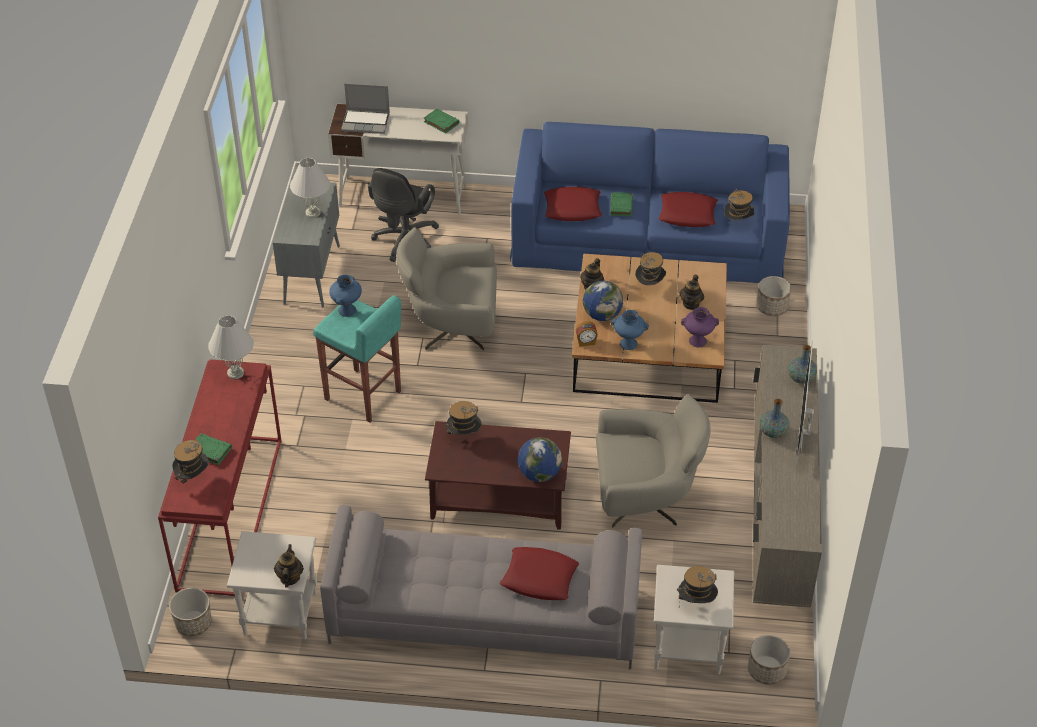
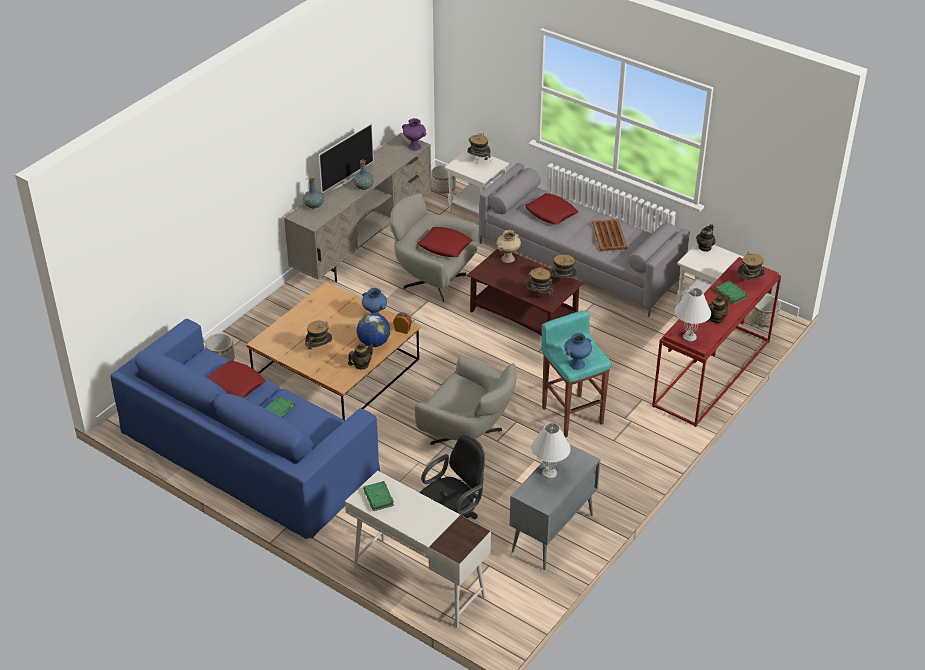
camera: 150 degrees left, 5 degrees down
(366, 122) = (446, 528): laptop -> none
(436, 569) = (609, 236): none -> brown tray
(539, 474) = (508, 259): globe -> beige vase
(572, 208) = (317, 426): red pillow -> red pillow (444, 246)
(691, 304) = (304, 326): teapot -> teapot (716, 319)
(697, 341) = (327, 301): purple vase -> purple vase (415, 147)
(737, 223) = (207, 362): hat -> hat (562, 282)

